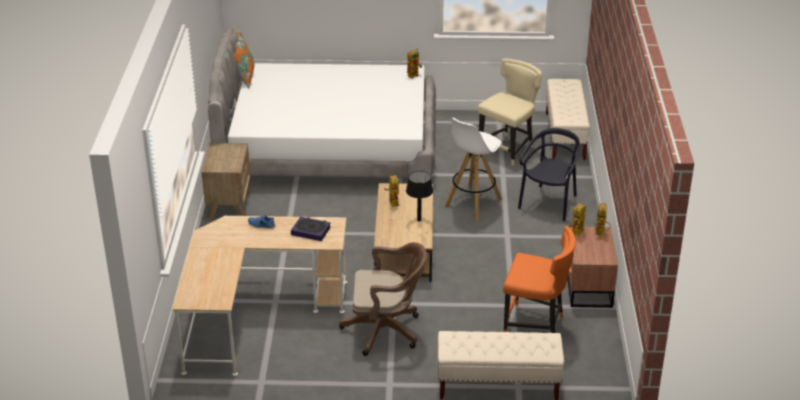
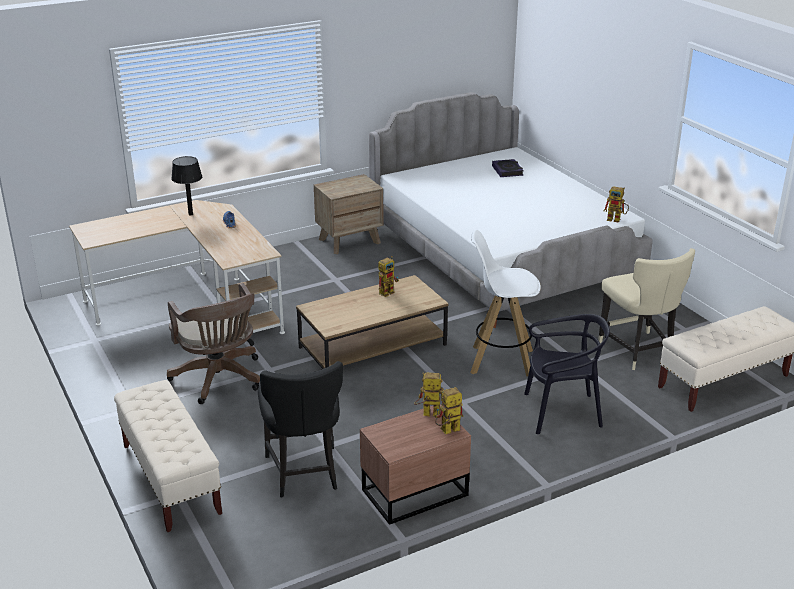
camera: 60 degrees right, 5 degrees down
(243, 77) = (488, 152): orange pillow -> none
(311, 231) = (240, 246): book -> book (507, 171)
(419, 220) = (369, 315): black table lamp -> black table lamp (190, 214)
(508, 149) = (638, 352): beige chair -> beige chair turned 60 degrees clockwise
(535, 325) = (303, 473): orange chair -> black chair

